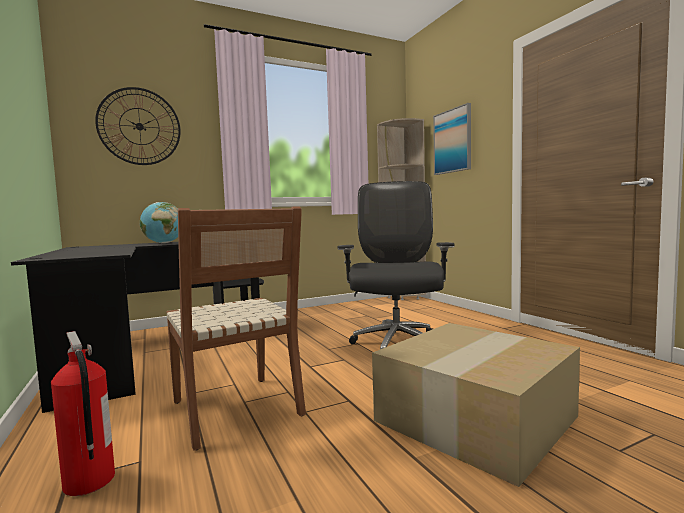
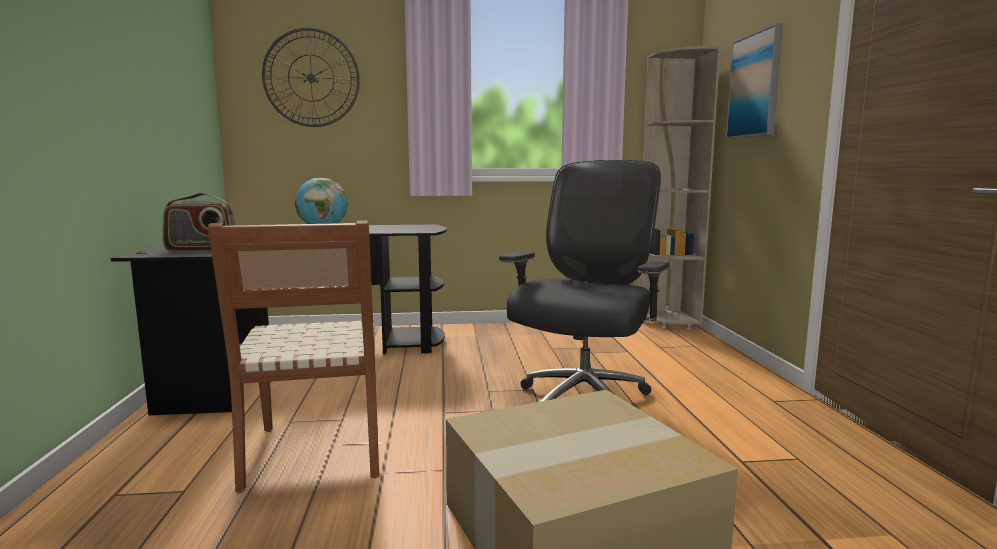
camera: 20 degrees right, 5 degrees up
(88, 482) = (127, 502): fire extinguisher -> none
(93, 254) = (201, 250): none -> radio

